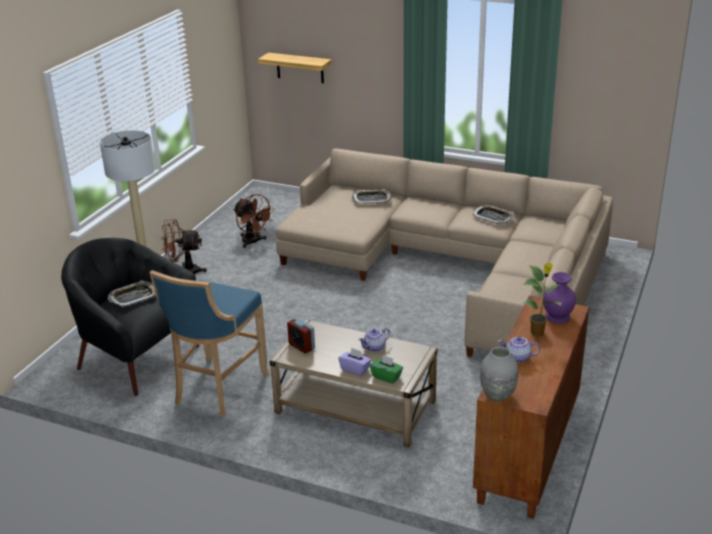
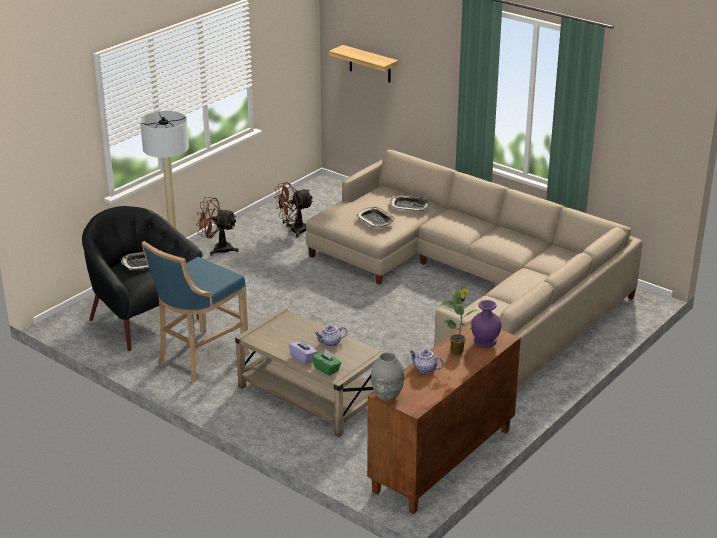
camera: 15 degrees right, 0 degrees up
(253, 242) = (294, 231): brown fan -> brown fan turned 90 degrees clockwise
(301, 346) = (268, 331): alarm clock -> none
(493, 217) = (517, 242): tray -> tray (376, 220)

